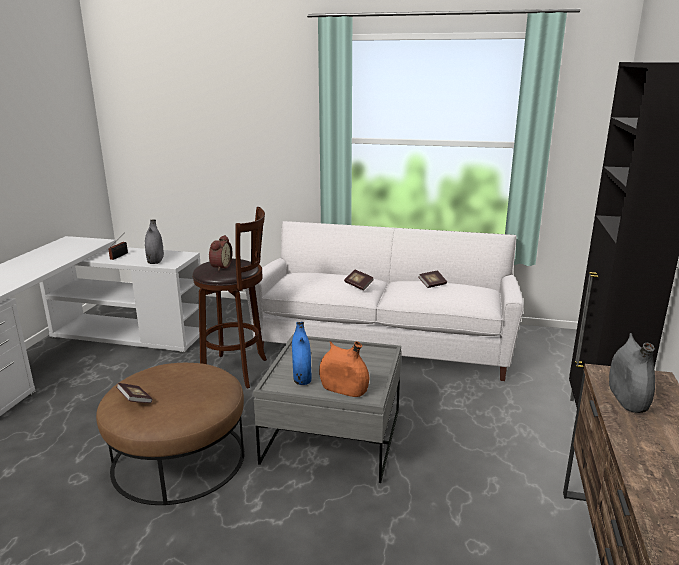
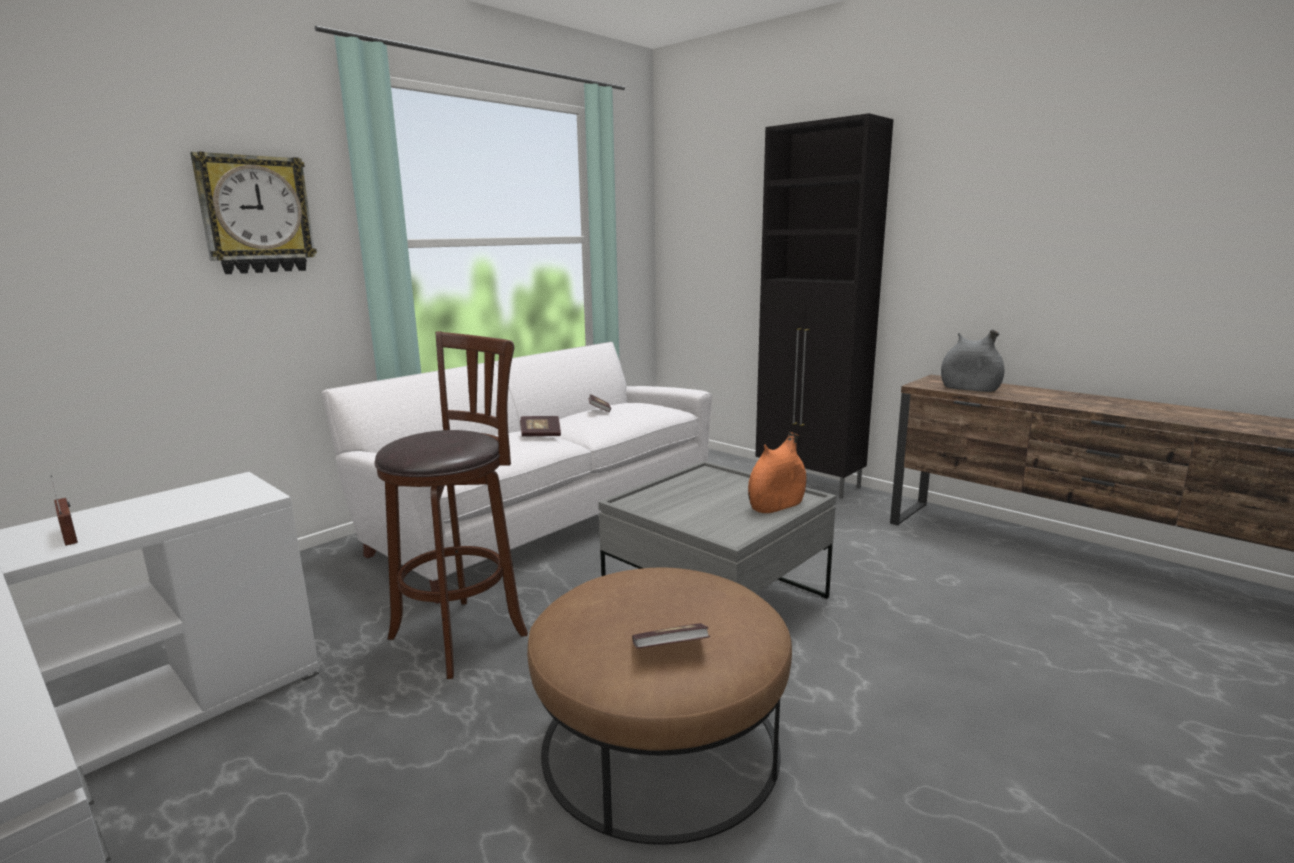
camera: 60 degrees left, 5 degrees down
(155, 259) = (195, 505): grey vase -> none
(220, 267) = (442, 442): alarm clock -> none
(274, 121) = (256, 215): none -> wall clock
(302, 375) = (717, 519): blue vase -> none

